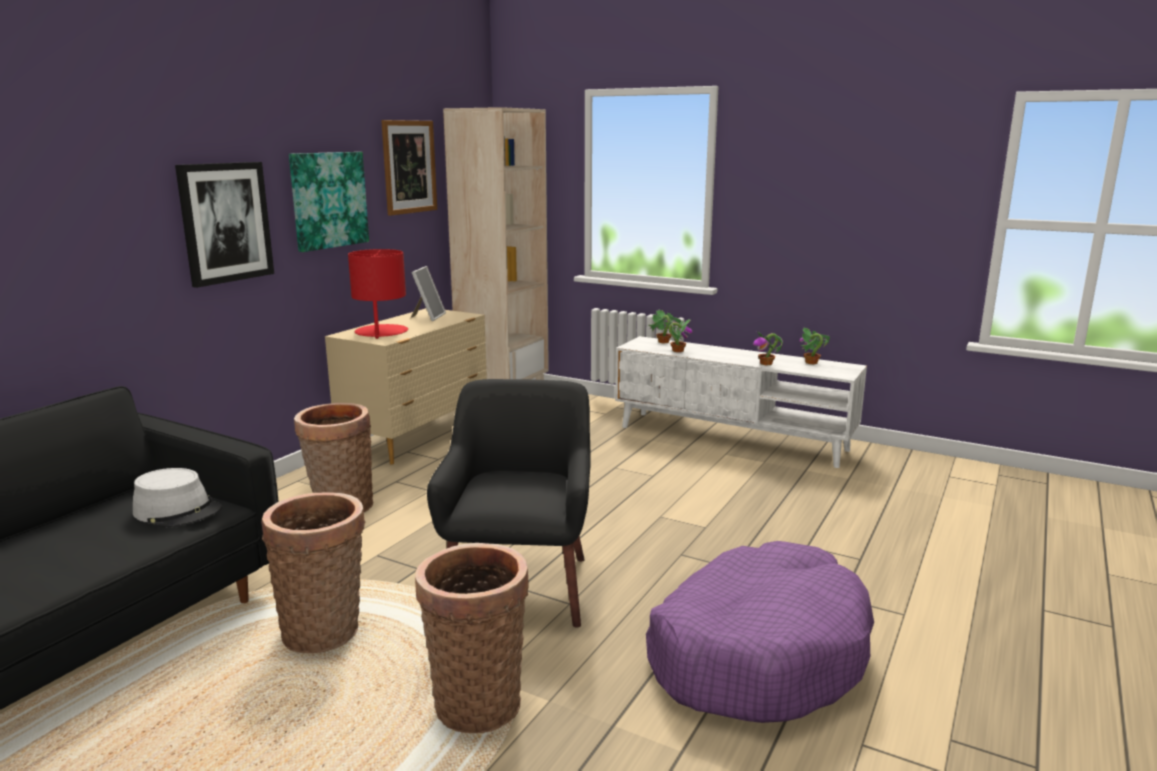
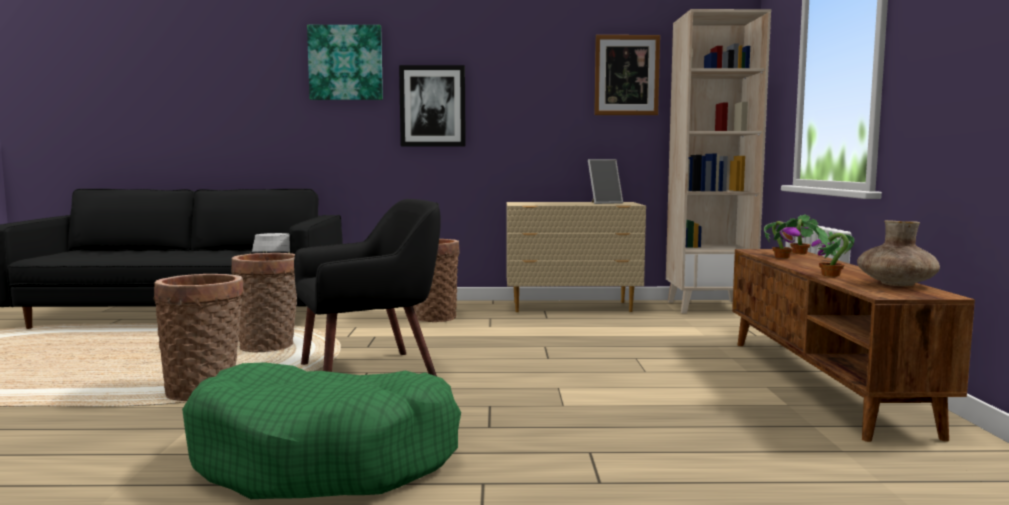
camera: 60 degrees right, 10 degrees down
(328, 200) = (529, 97): picture -> picture (345, 63)
(381, 332) = (538, 203): red table lamp -> none
(732, 438) = (822, 383): white tv stand -> brown tv stand
(757, 654) = (326, 459): purple dog bed -> green dog bed
(811, 362) = (896, 284): potted plant -> brown vase

